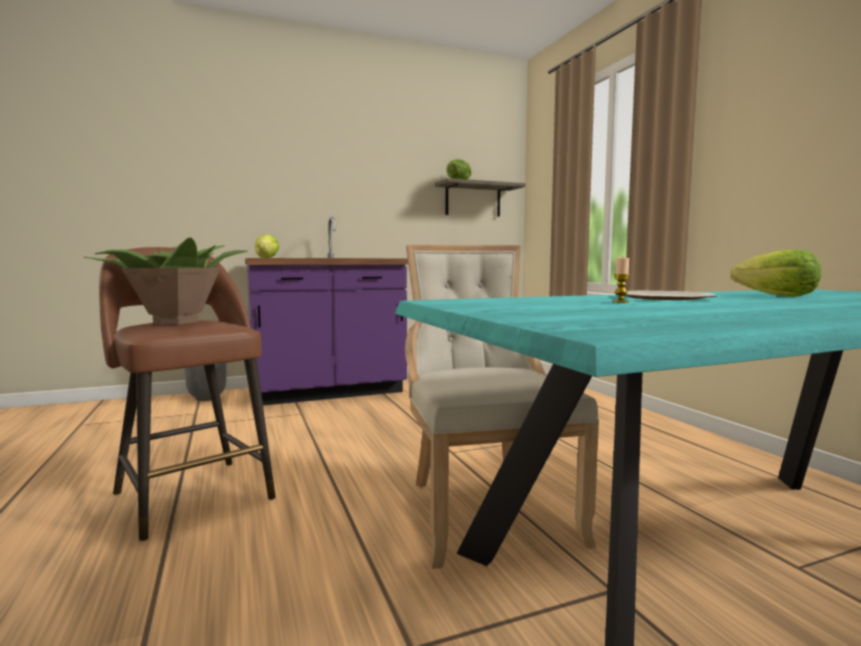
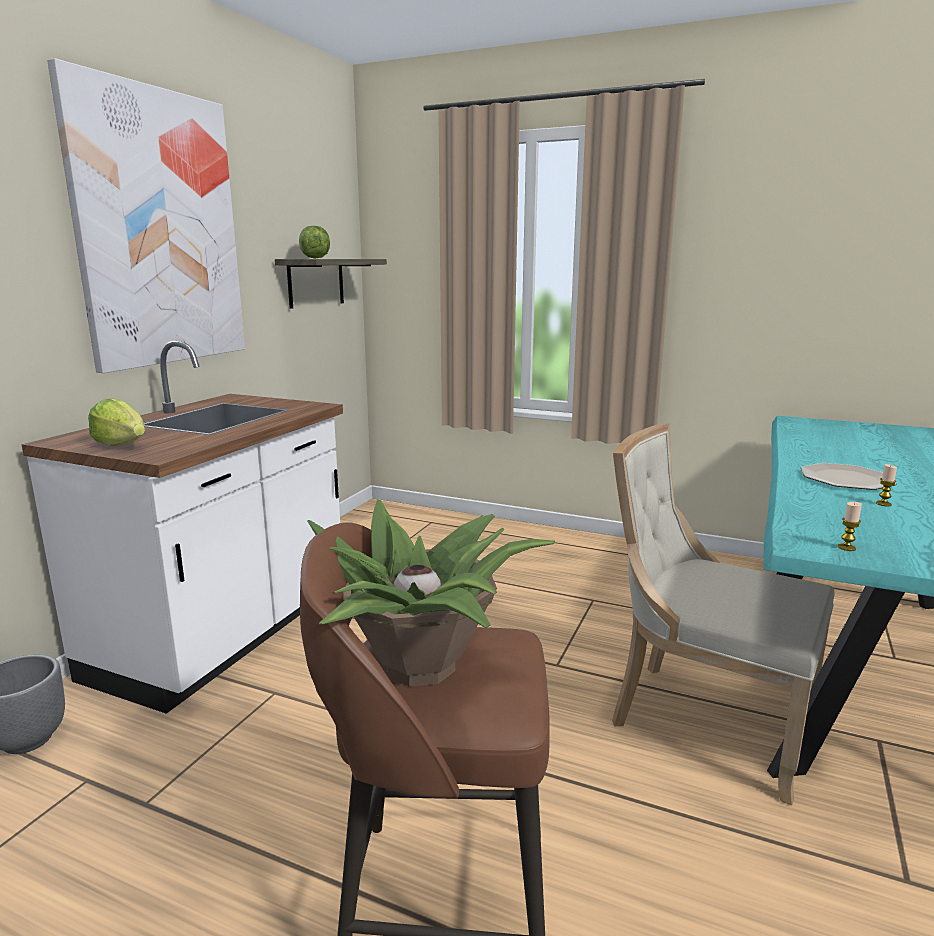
camera: 45 degrees left, 10 degrees up
(328, 392) = (225, 636): purple counter -> white counter
(345, 161) = (158, 229): none -> picture
(461, 303) = (846, 548): none -> candle
(777, 296) = (860, 452): lettuce -> none

